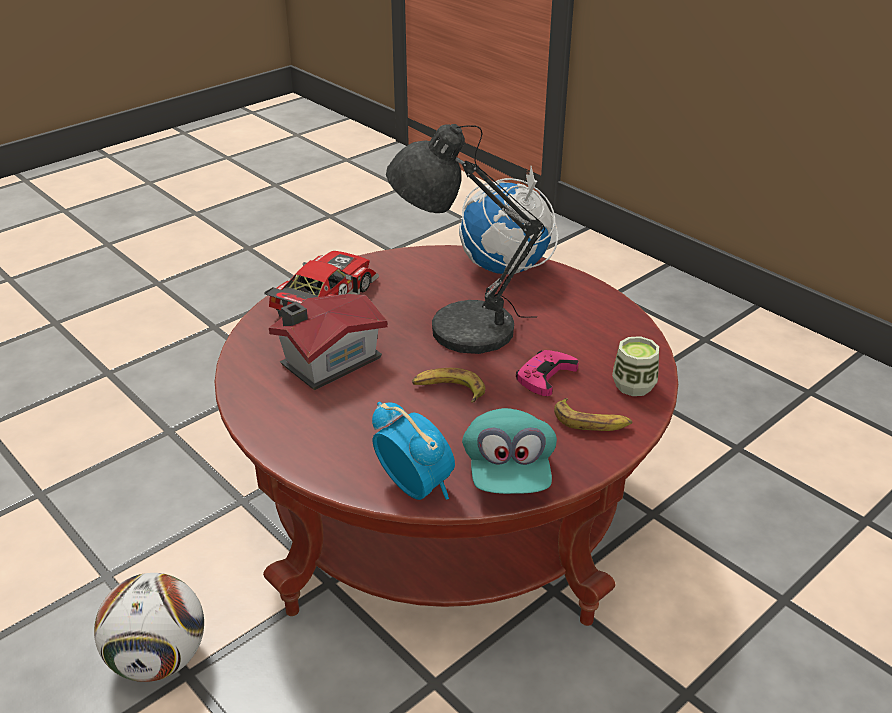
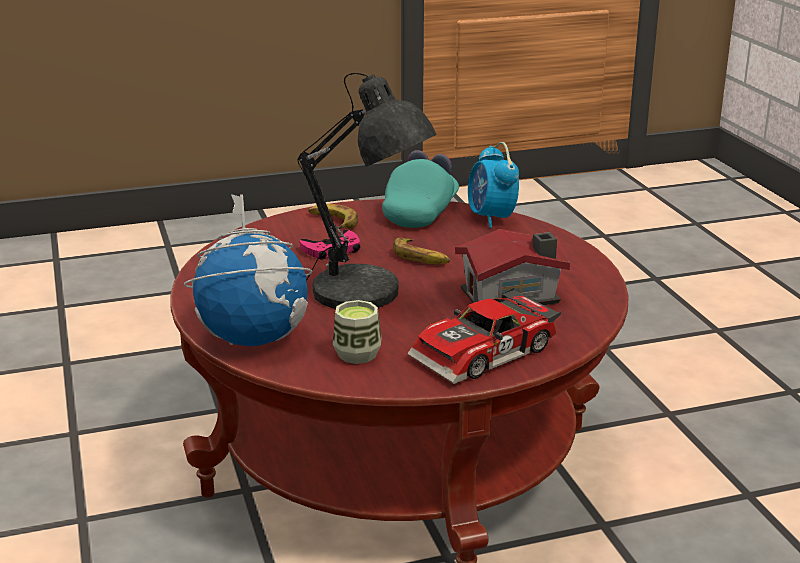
camera: 155 degrees left, 10 degrees down
(159, 659) = (692, 426): football -> none
(633, 385) = (272, 232): cup -> cup (357, 354)

